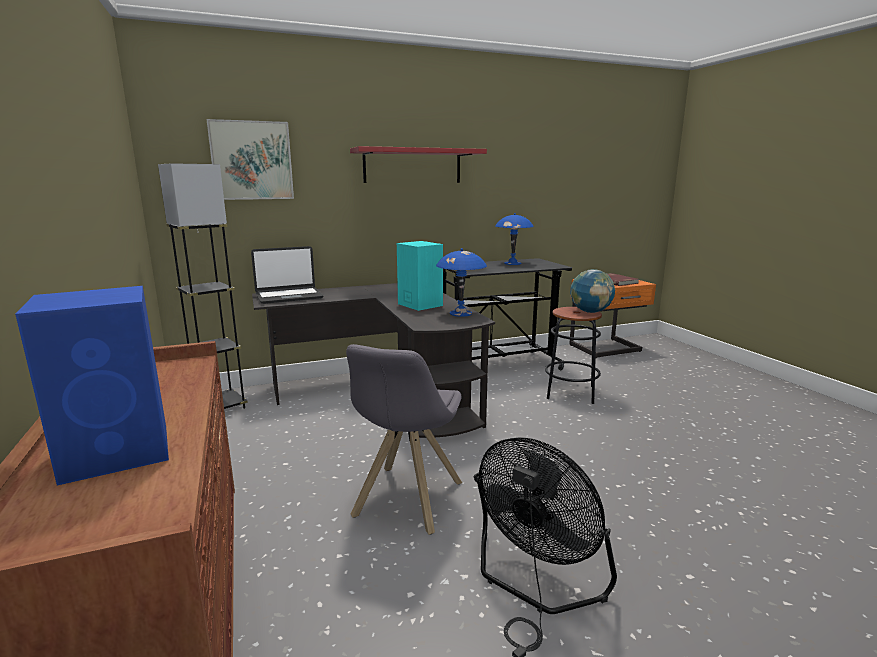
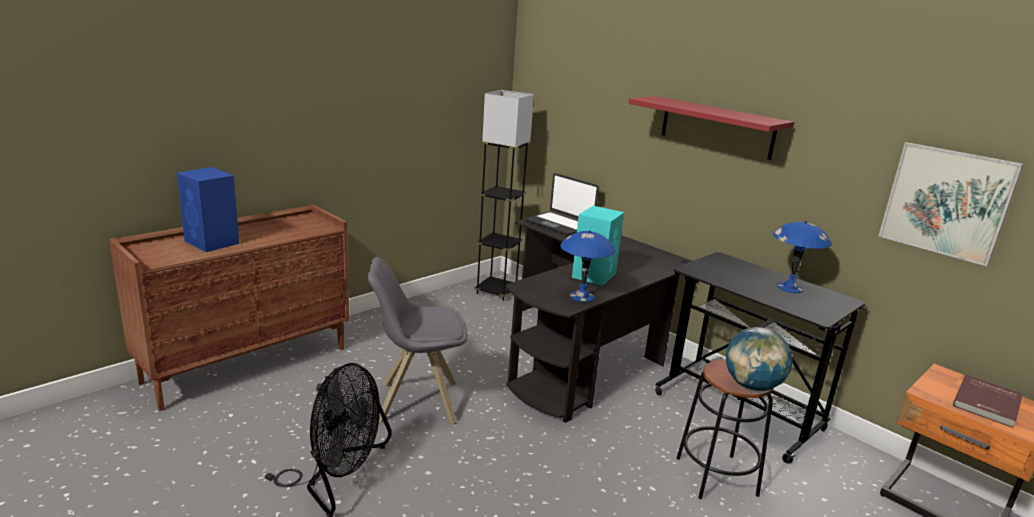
camera: 65 degrees right, 5 degrees up
(252, 160) = (577, 94): picture -> picture (946, 202)

